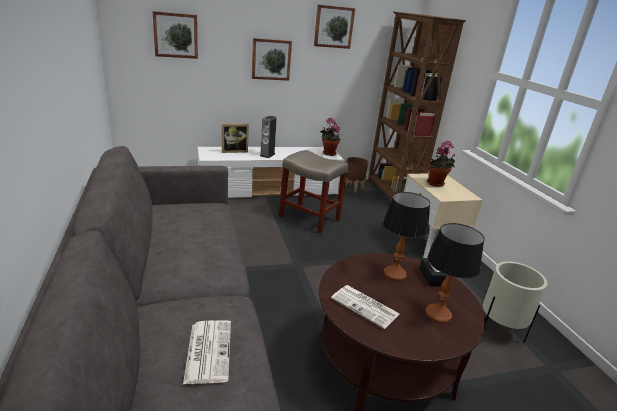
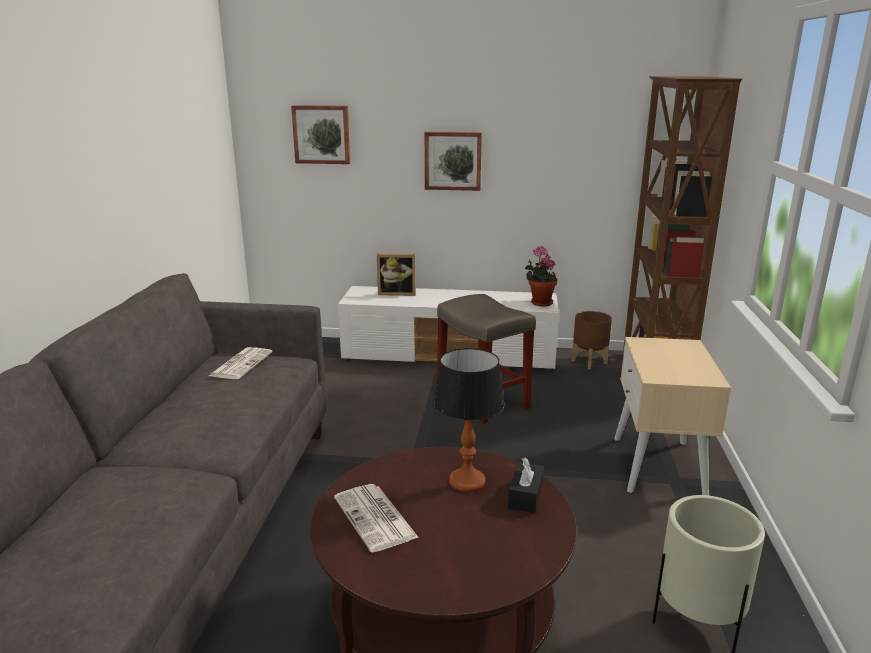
camera: 25 degrees right, 5 degrees down
(208, 350) = (108, 527): newspaper -> newspaper (241, 364)
(267, 155) = (441, 300): speaker -> none
(333, 27) = (548, 107): picture -> none
(436, 184) = (663, 356): potted plant -> none
(438, 314) = (480, 550): table lamp -> none

